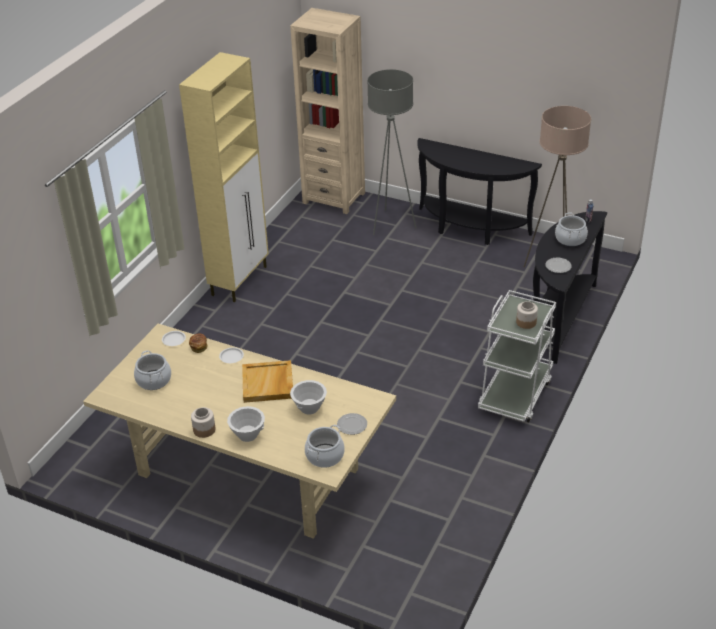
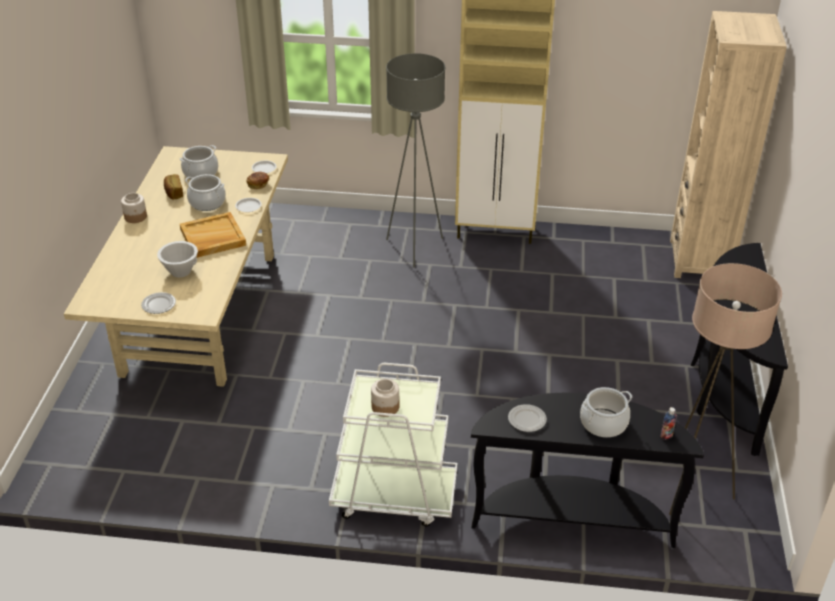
camera: 70 degrees right, 0 degrees up
(178, 401) = (173, 193): none -> bread
(248, 435) = (132, 243): white bowl -> none
(324, 456) = (108, 296): cooking pot -> cooking pot (207, 202)
(391, 224) = (680, 318): grey floor lamp -> grey floor lamp (414, 248)

